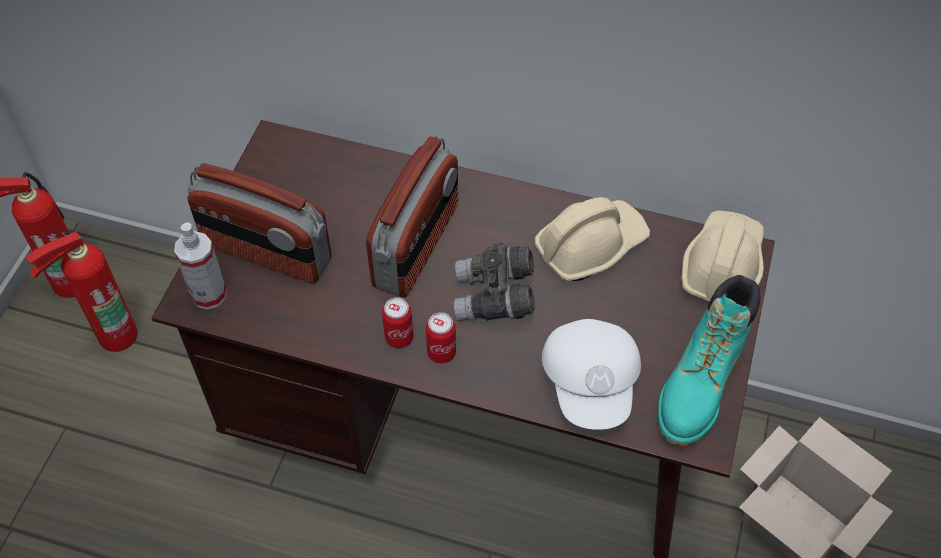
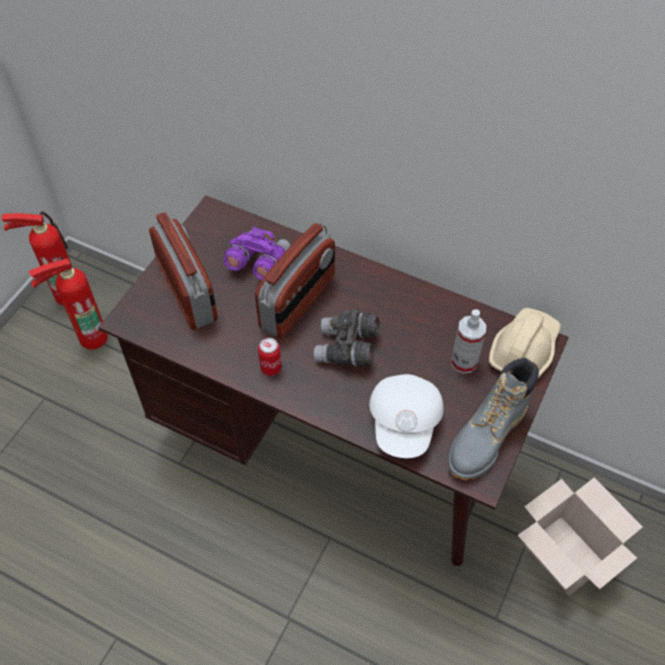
camera: 10 degrees right, 0 degrees up
(209, 294) = (142, 316): spray bottle -> spray bottle (464, 362)
(266, 253) = (188, 292): radio -> radio turned 150 degrees counterclockwise
(352, 202) = (258, 264): none -> purple binoculars
(441, 352) = (299, 383): can -> none
(590, 245) = (426, 320): beige hard hat -> none
(699, 386) = (486, 437): turquoise boot -> grey boot

